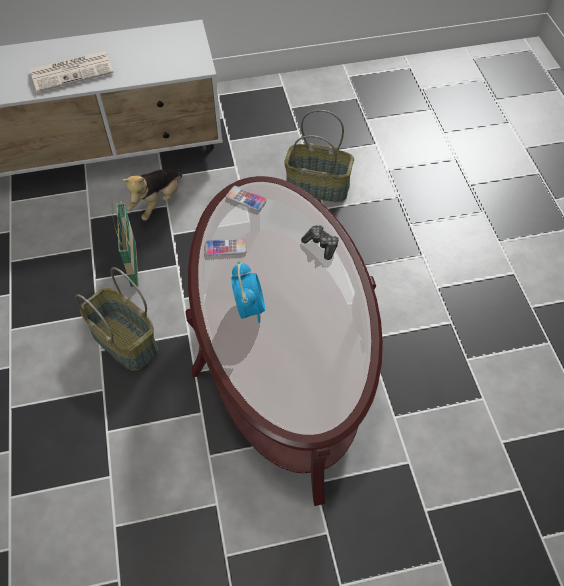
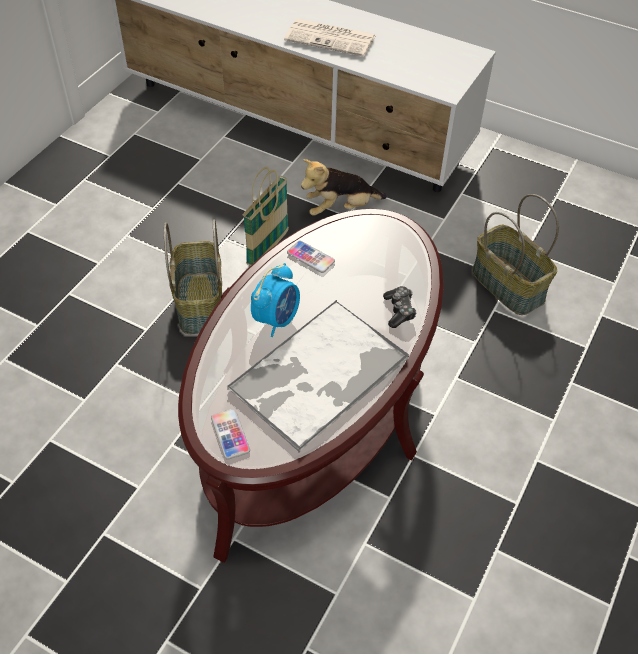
camera: 40 degrees right, 5 degrees down
(246, 199) = (373, 229): phone -> phone (230, 434)
(317, 326) = (318, 375): none -> tray

